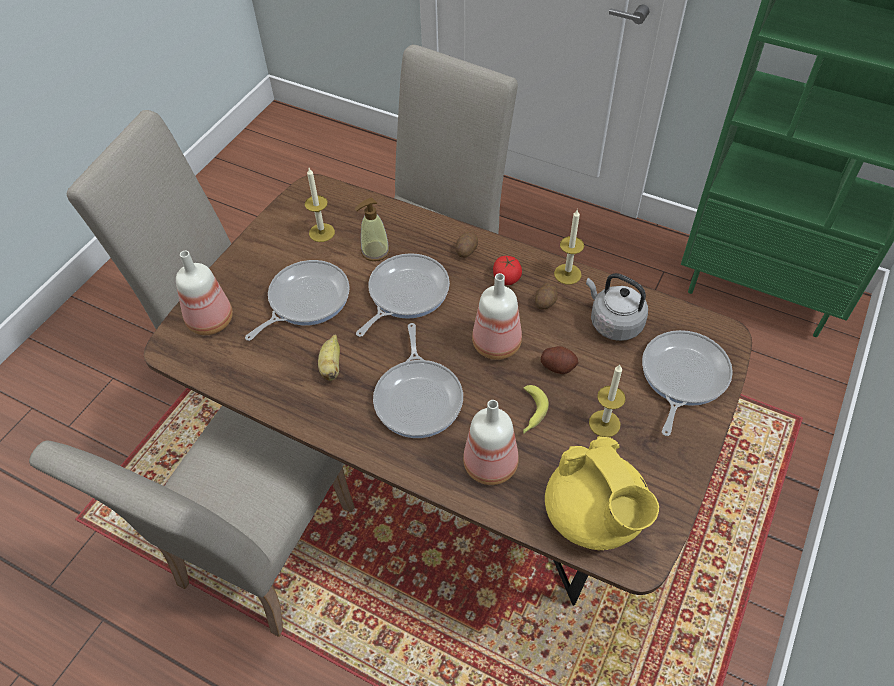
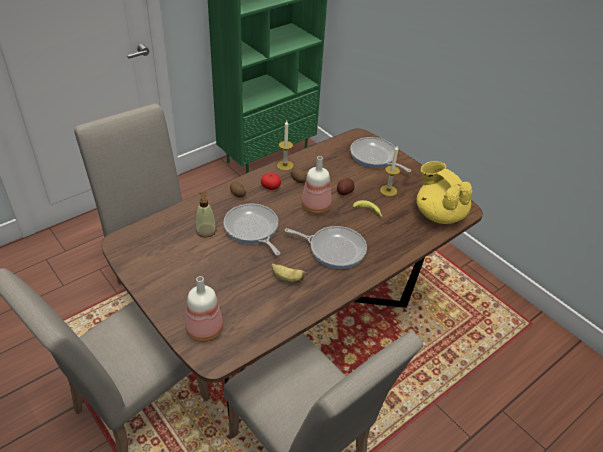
camera: 70 degrees left, 10 degrees down
(305, 300) = (223, 275): frying pan -> none
(321, 232) = (167, 250): candle -> none
(491, 463) = (392, 236): bottle -> none
(594, 517) = (439, 214): yellow teapot -> yellow teapot turned 120 degrees counterclockwise
(613, 323) = (328, 164): grey kettle -> none

